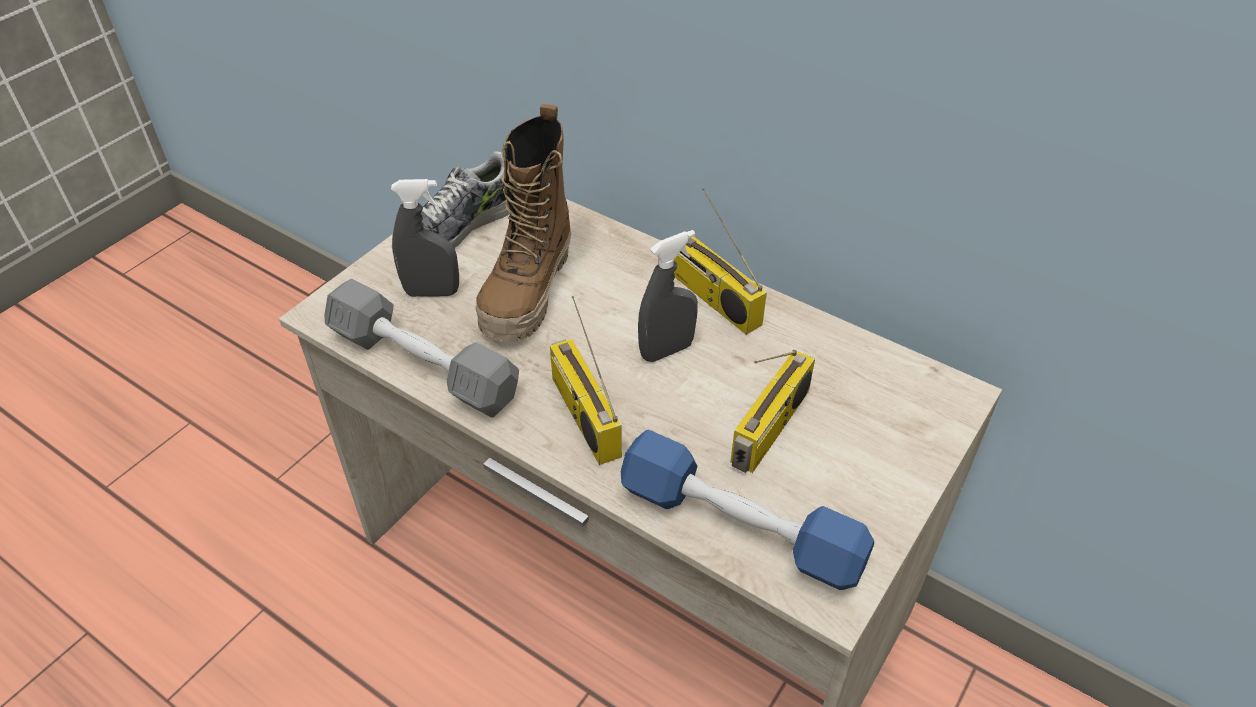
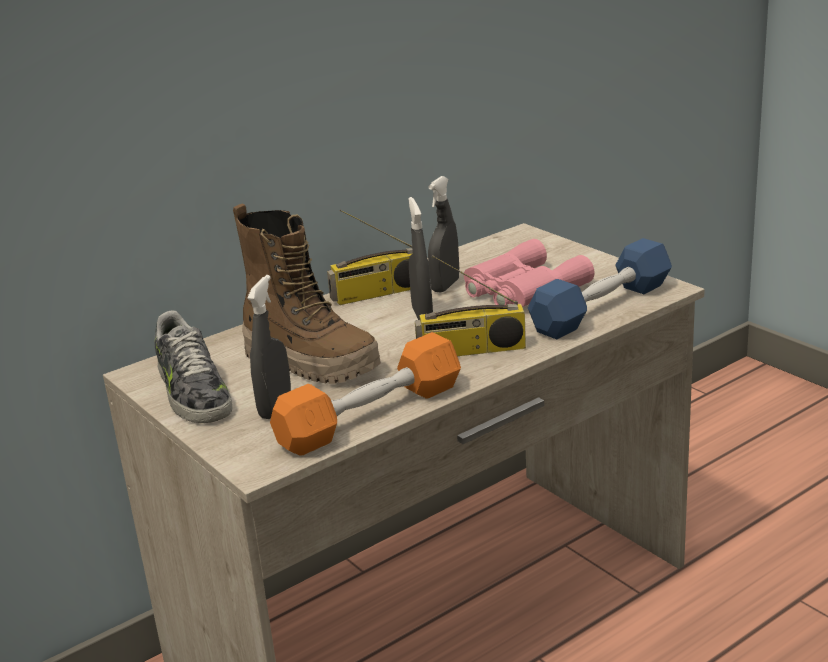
camera: 70 degrees left, 20 degrees down
(423, 365) = (371, 415): grey dumbbell -> orange dumbbell
(754, 353) = (445, 286): none -> grey spray bottle
(771, 429) = (521, 289): radio -> pink binoculars

